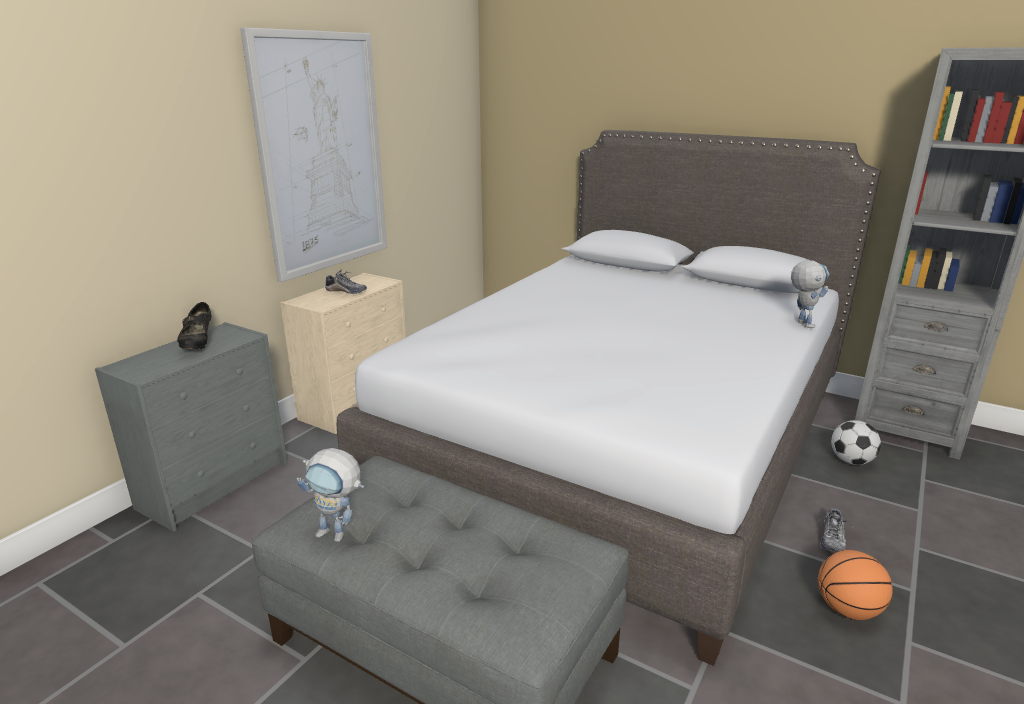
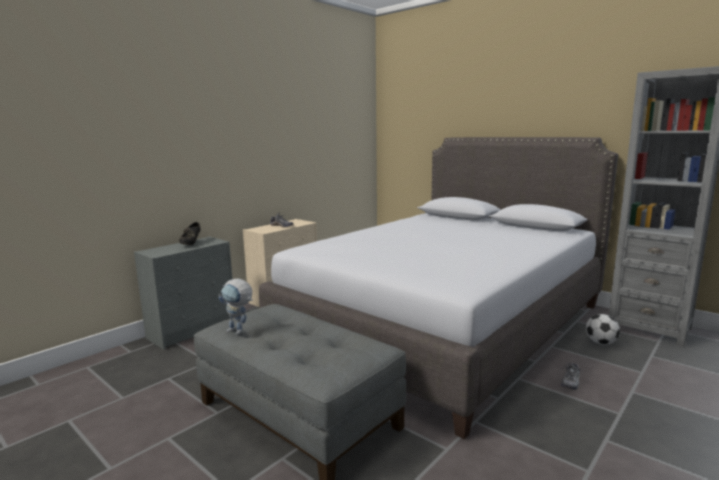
camera: 10 degrees right, 10 degrees down
(322, 154) = (274, 148): picture -> none
(801, 323) = (556, 244): toy robot -> none
(847, 609) = (568, 419): basketball -> none

